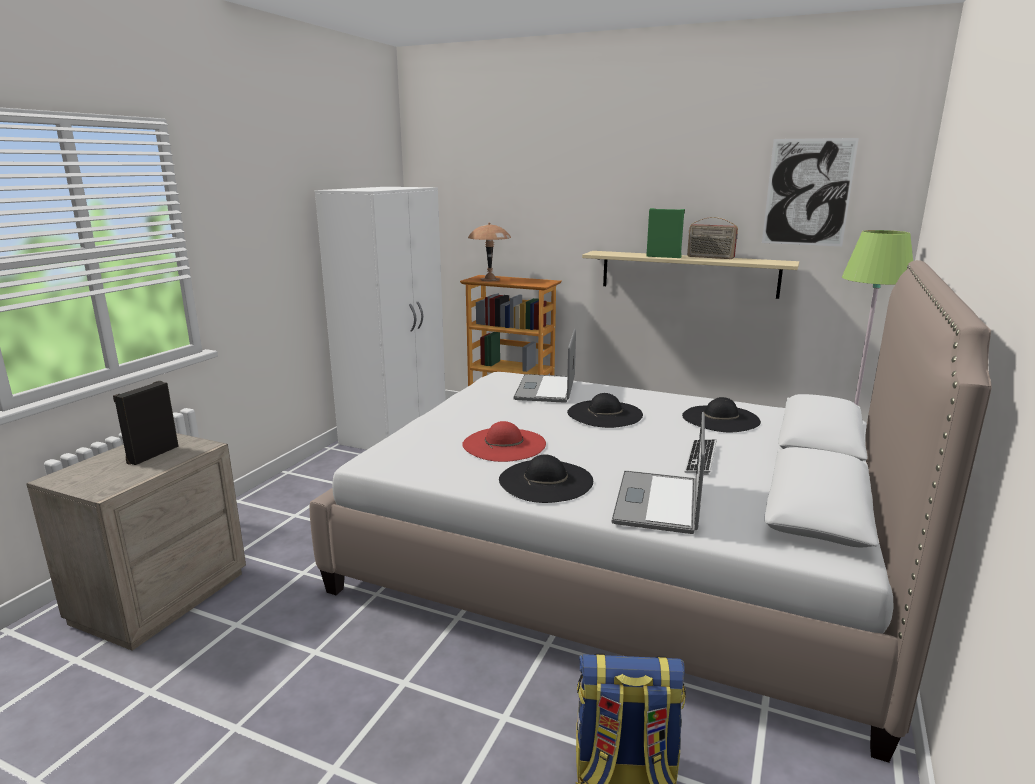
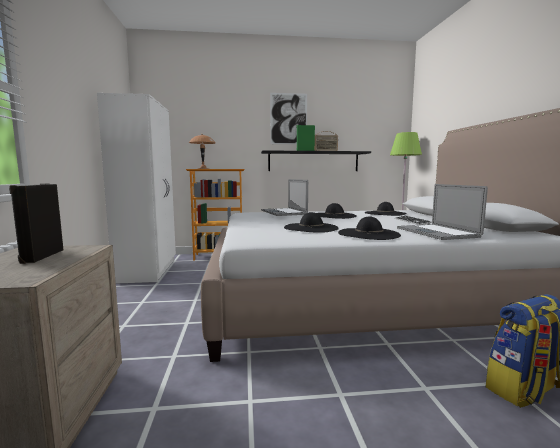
camera: 30 degrees left, 10 degrees down
(504, 444) = (311, 228): red hat -> black hat
(688, 273) = (313, 161): beige shelf -> black shelf
(808, 192) = (365, 119): picture -> picture (288, 119)

